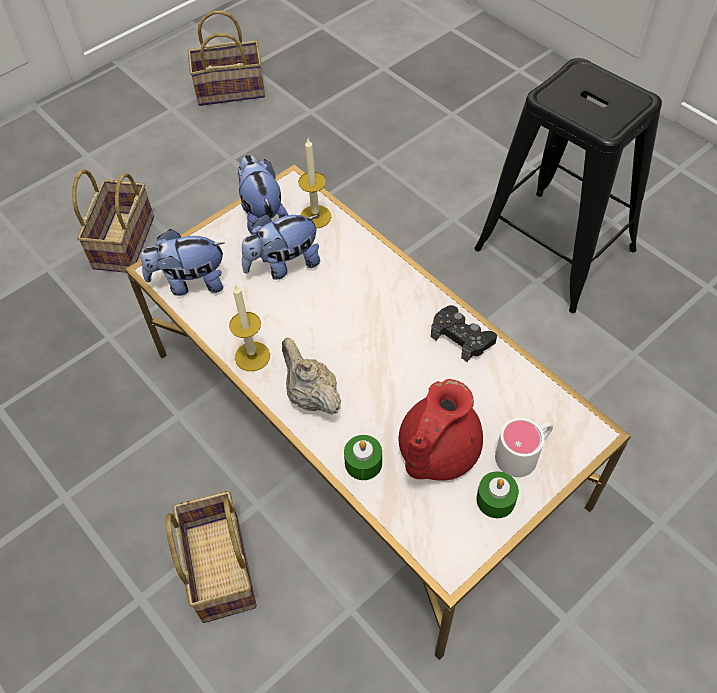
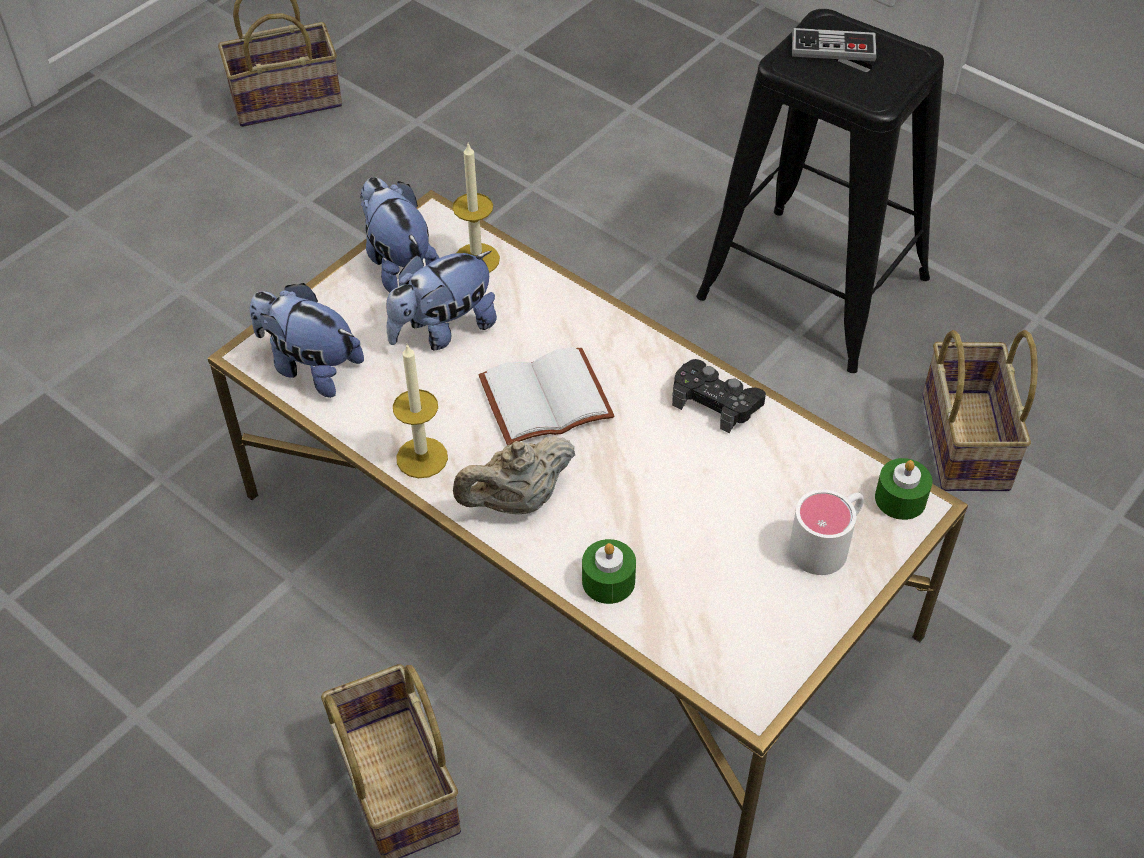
camera: 10 degrees left, 5 degrees down
(123, 240) = (158, 335): basket -> basket (961, 439)
(190, 283) = (310, 367): plush toy -> plush toy turned 45 degrees clockwise
(311, 395) = (517, 501): beige teapot -> beige teapot turned 75 degrees counterclockwise
(345, 320) = (546, 396): none -> white book
(435, 452) = (706, 556): red teapot -> none
(495, 500) = (799, 607): green candle -> green candle (900, 499)
(582, 87) = (833, 48): none -> game controller

